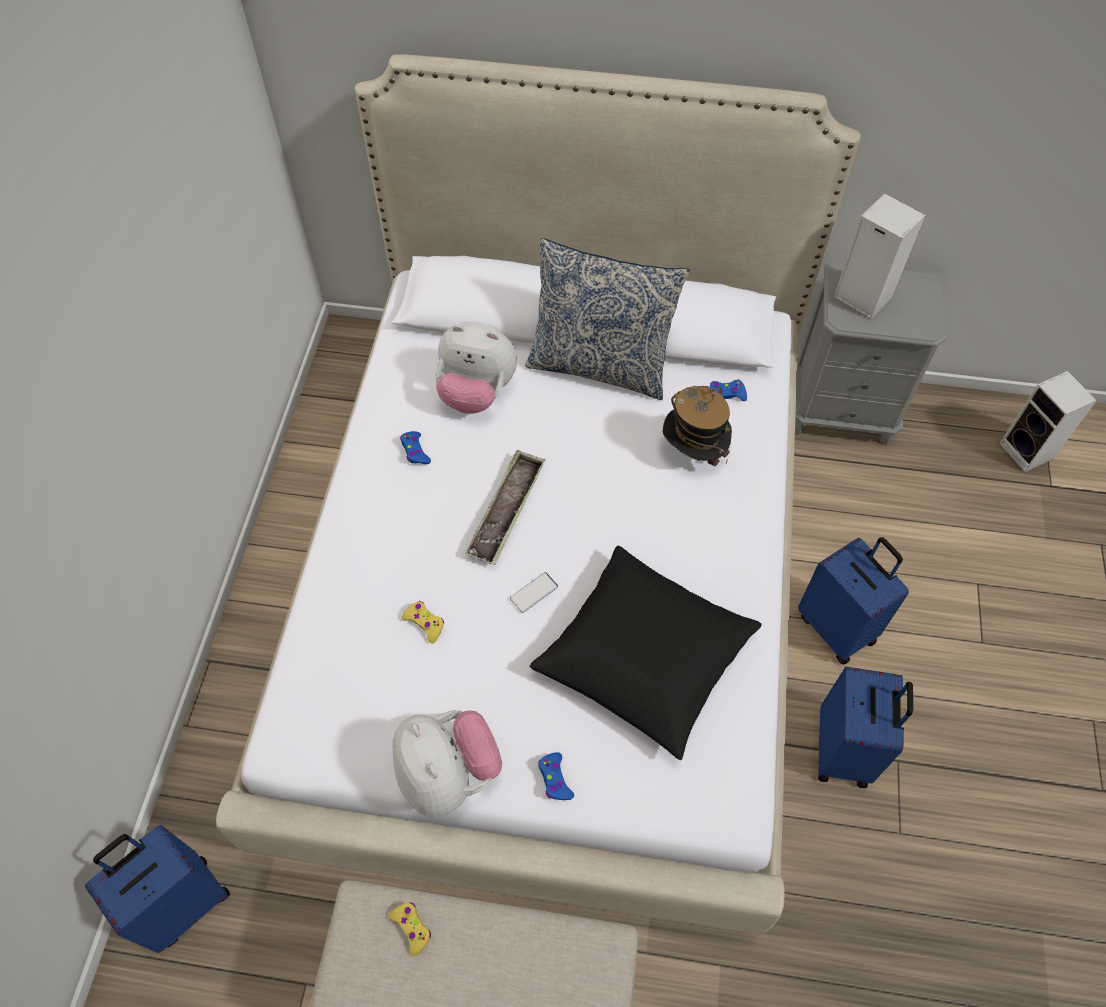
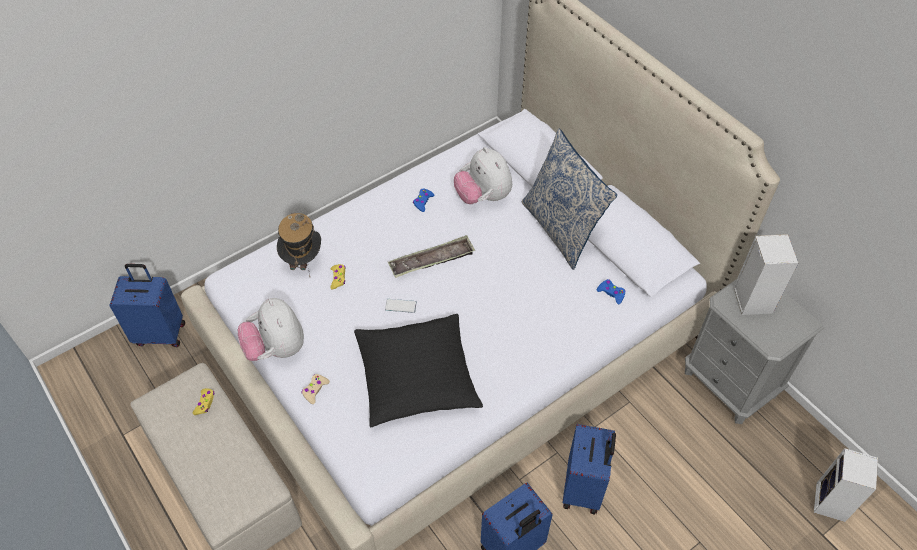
camera: 45 degrees right, 5 degrees down
(448, 774) = (276, 348): plush toy -> plush toy turned 135 degrees clockwise
(555, 779) = (315, 390): blue game controller -> beige game controller
(692, 453) = (557, 307): hat -> hat (303, 260)

